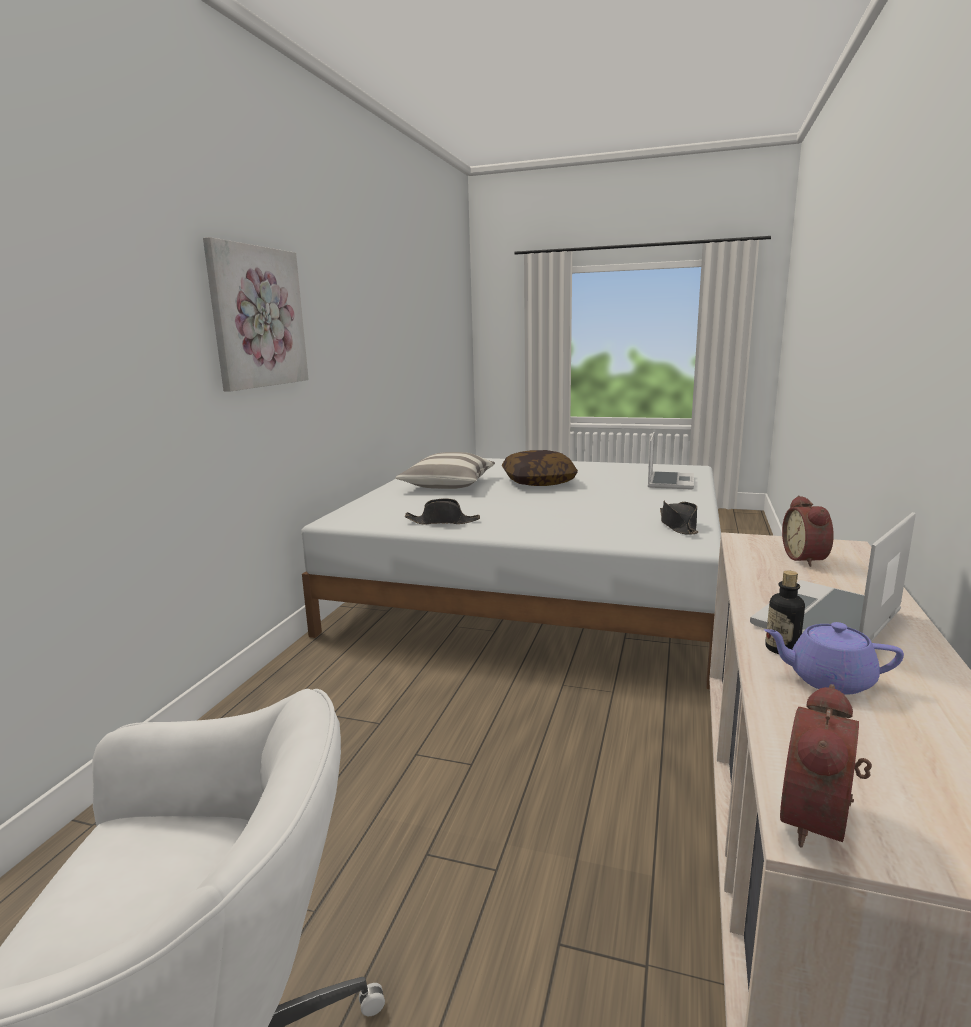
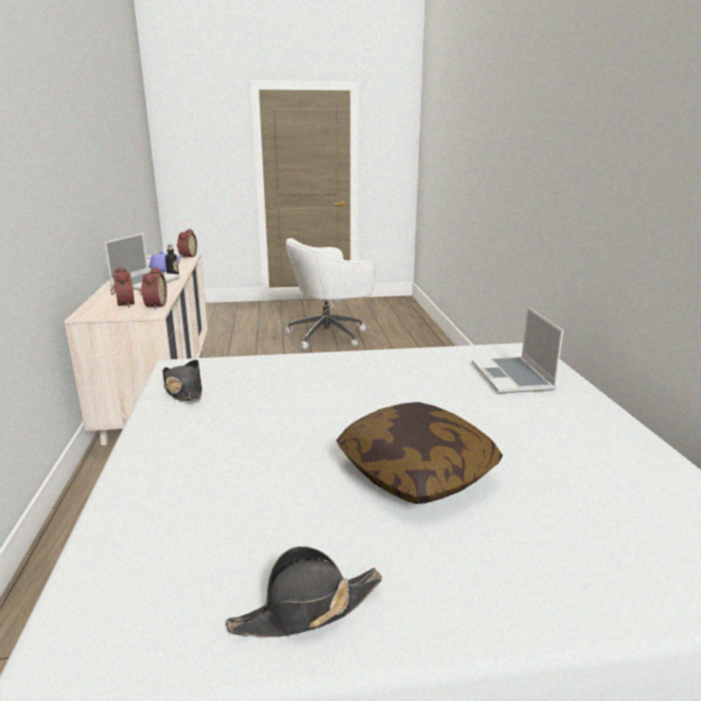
camera: 155 degrees right, 5 degrees up
(257, 317) = (568, 142): picture -> none
(443, 521) = (427, 362): black hat -> black hat (307, 610)
(447, 485) = (546, 435): pillow -> none
(669, 482) = (163, 523): laptop -> laptop (513, 377)
(750, 550) = (154, 306): none -> alarm clock

